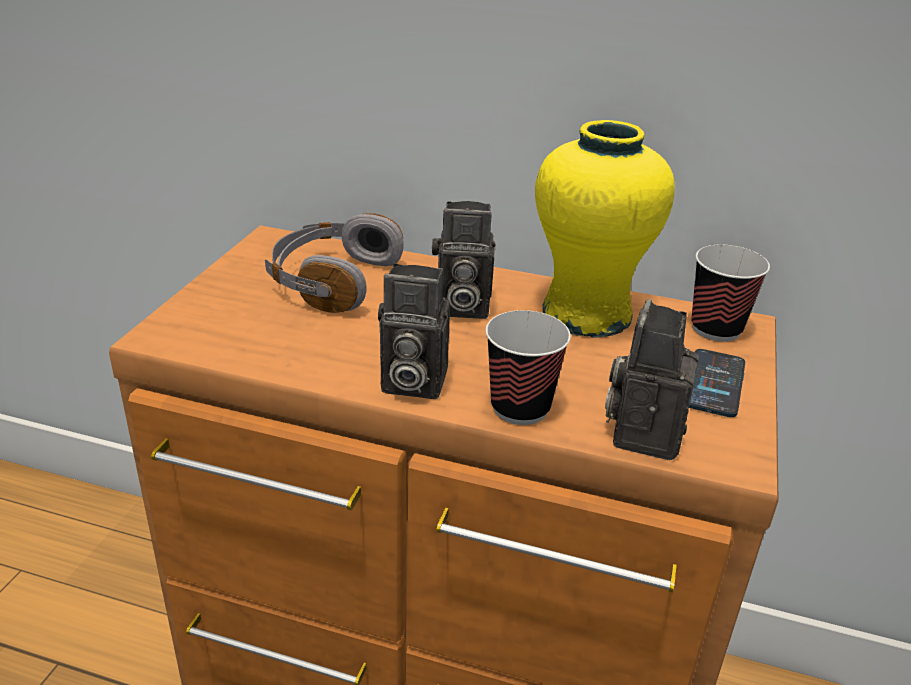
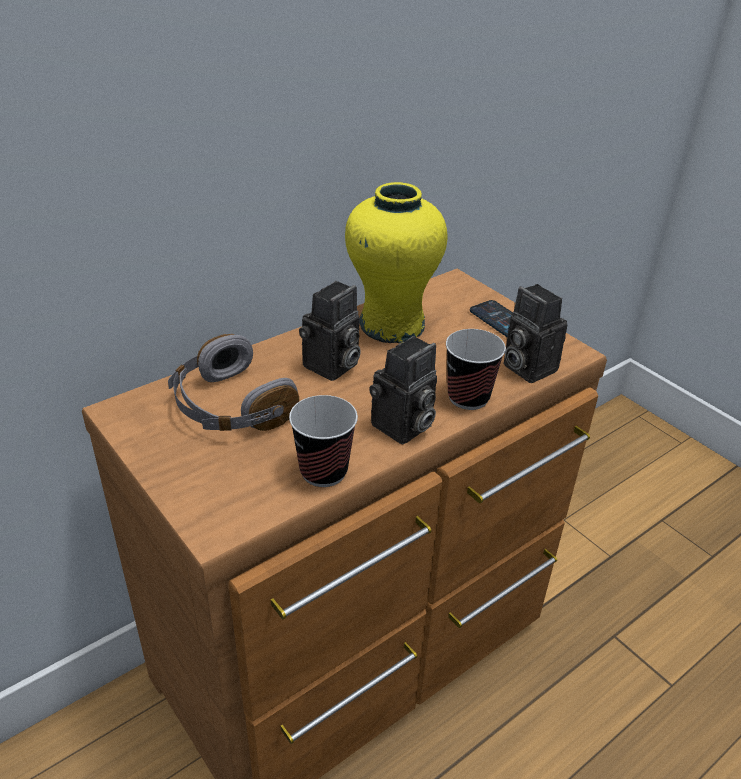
camera: 55 degrees left, 5 degrees up
(716, 329) = (452, 292): cup -> cup (323, 471)

